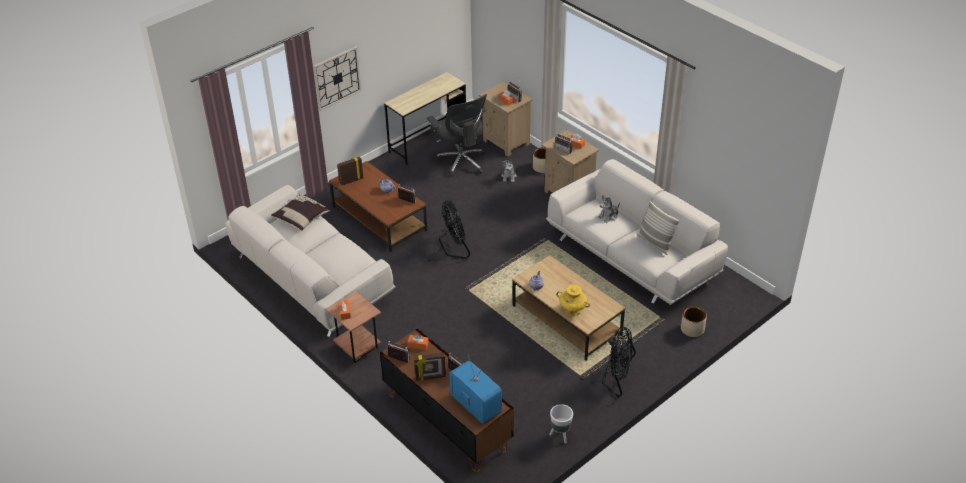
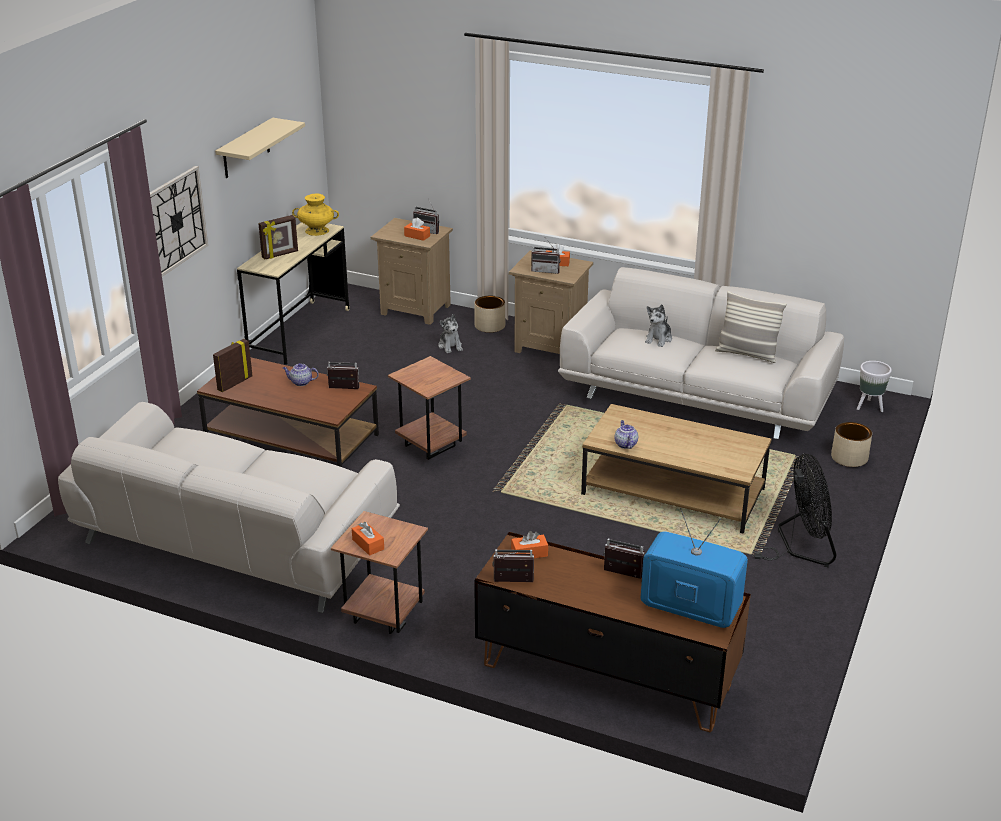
camera: 25 degrees left, 10 degrees down
(301, 218) = (190, 443): pillow -> none
(399, 33) = (246, 149): none -> beige shelf
(430, 377) = (586, 591): picture frame -> picture frame (280, 255)
(450, 247) = (430, 447): black fan -> brown side table
(460, 161) = (365, 343): office chair -> none
(560, 435) = (791, 639): white planter -> white planter (869, 407)
(572, 310) = (702, 459): yellow vase -> yellow vase (316, 231)

